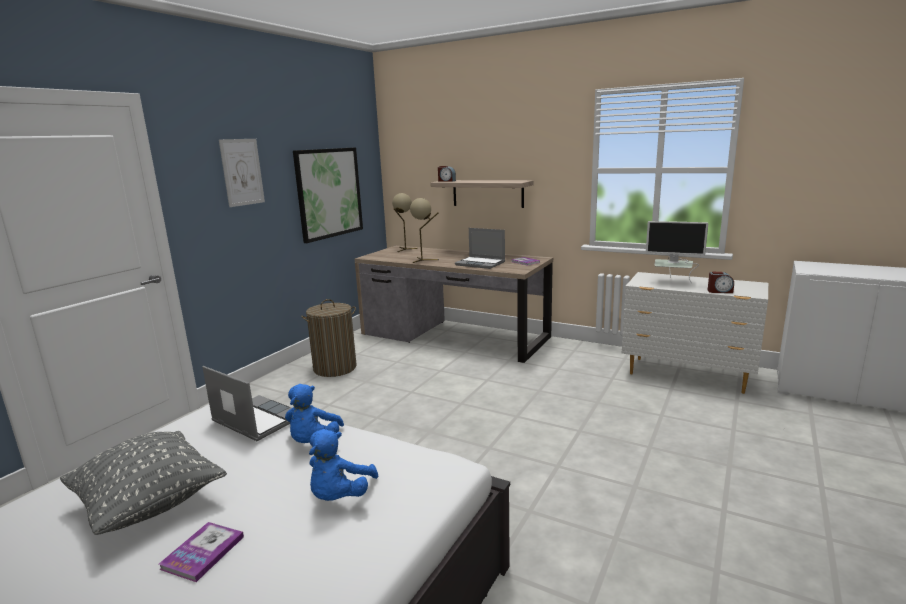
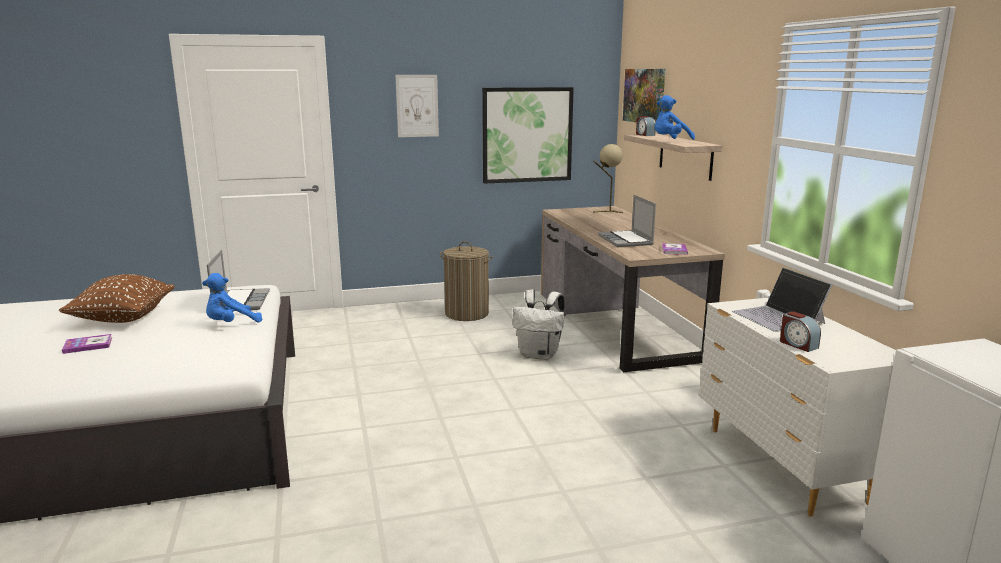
camera: 45 degrees right, 0 degrees up
(150, 504) = (123, 318): grey pillow -> brown pillow
(340, 496) = (170, 352): blue plush toy -> blue plush toy (669, 140)
(422, 151) = (644, 96): none -> picture
(424, 260) = (589, 224): beige table lamp -> none
(453, 374) = (539, 355): none -> white backpack
(672, 282) = (778, 317): monitor -> laptop

